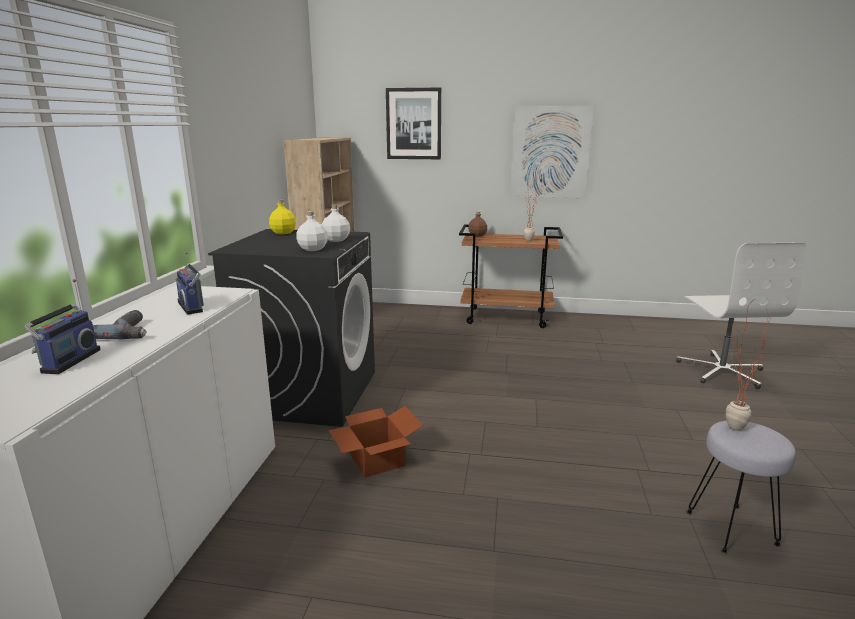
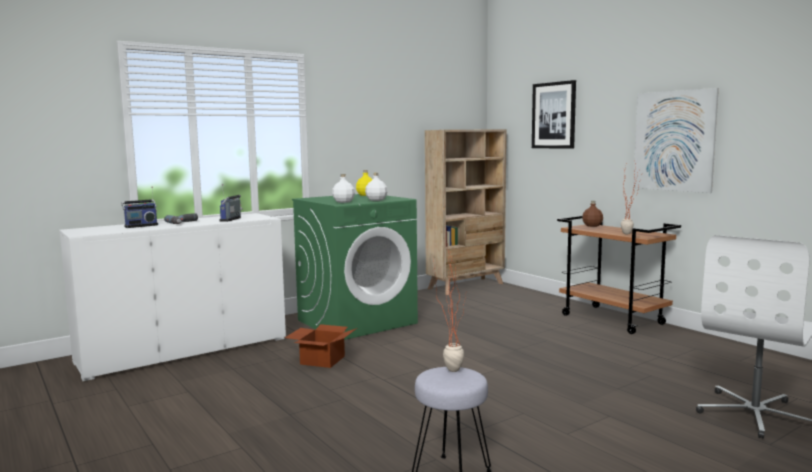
camera: 45 degrees right, 10 degrees down
(309, 393) = (357, 321): black washing machine -> green washing machine

